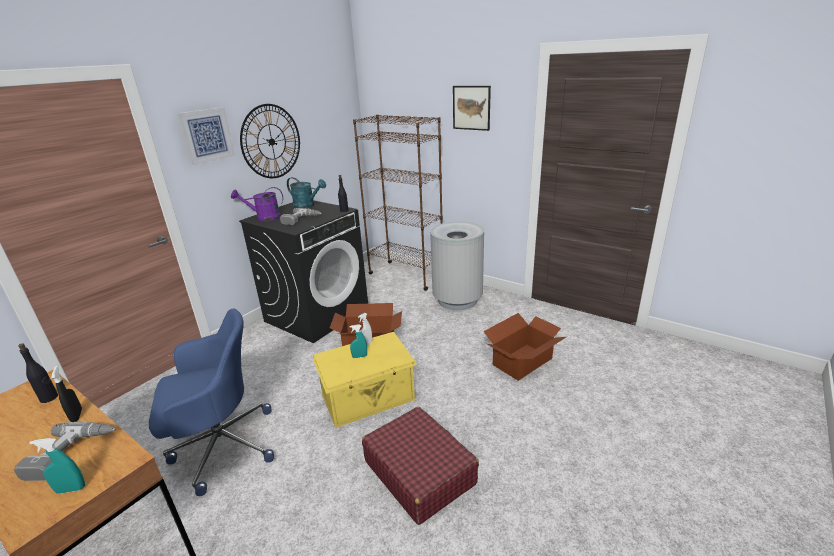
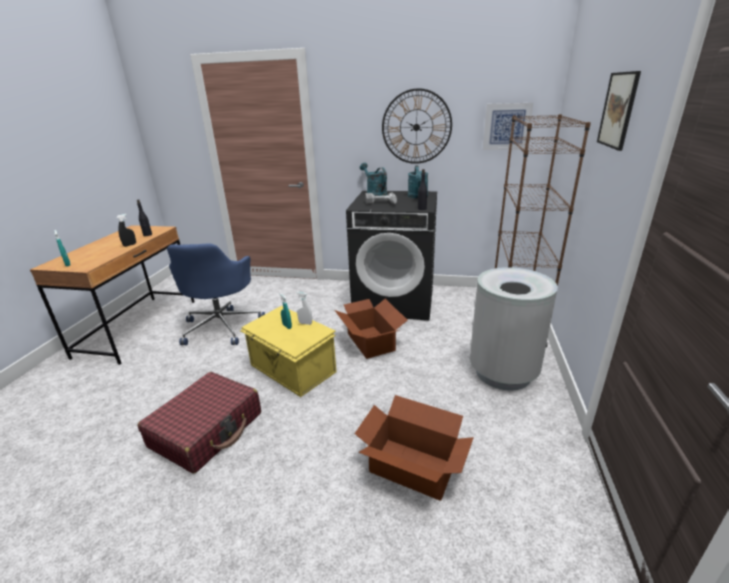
camera: 65 degrees right, 0 degrees up
(71, 454) = (96, 255): power drill -> none
(206, 135) = (352, 111): picture -> picture (506, 126)
(221, 446) = (222, 326): blue office chair -> blue office chair turned 45 degrees clockwise
(264, 218) = (374, 194): purple watering can -> turquoise watering can

